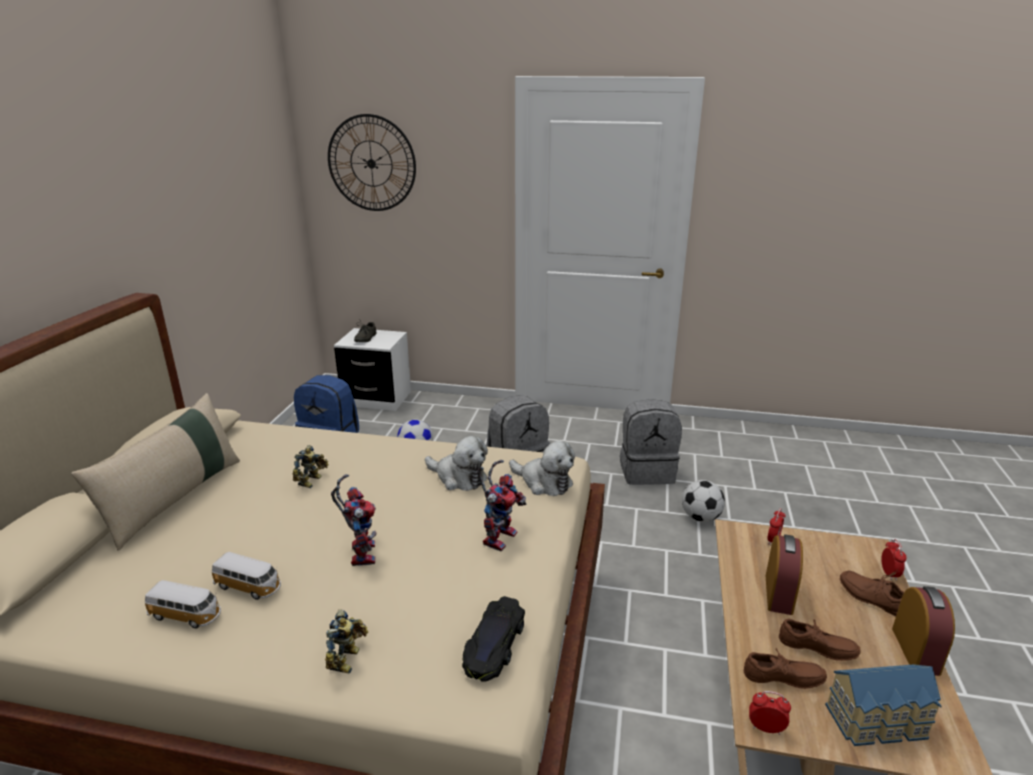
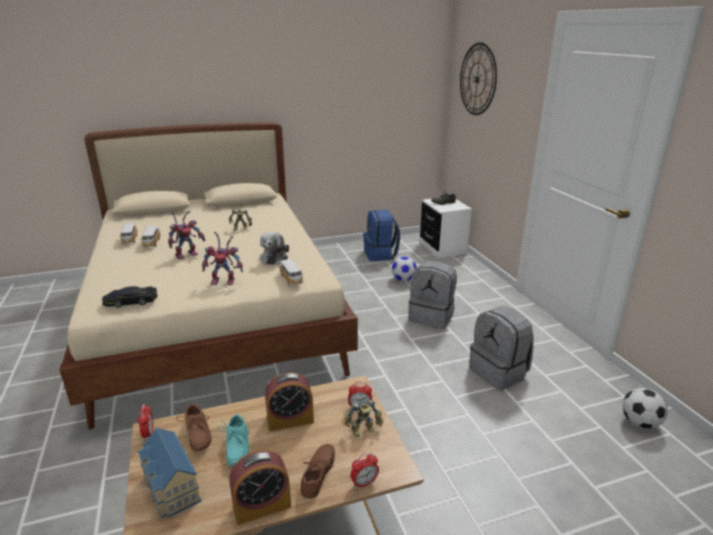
camera: 60 degrees right, 0 degrees up
(174, 498) = (207, 212): beige pillow -> none
(348, 659) = (112, 275): toy robot -> toy robot (364, 431)
(544, 482) = (291, 279): plush toy -> toy car
(700, 518) = (467, 416): football -> football (639, 423)
(817, 649) = (235, 448): brown shoe -> turquoise shoe

